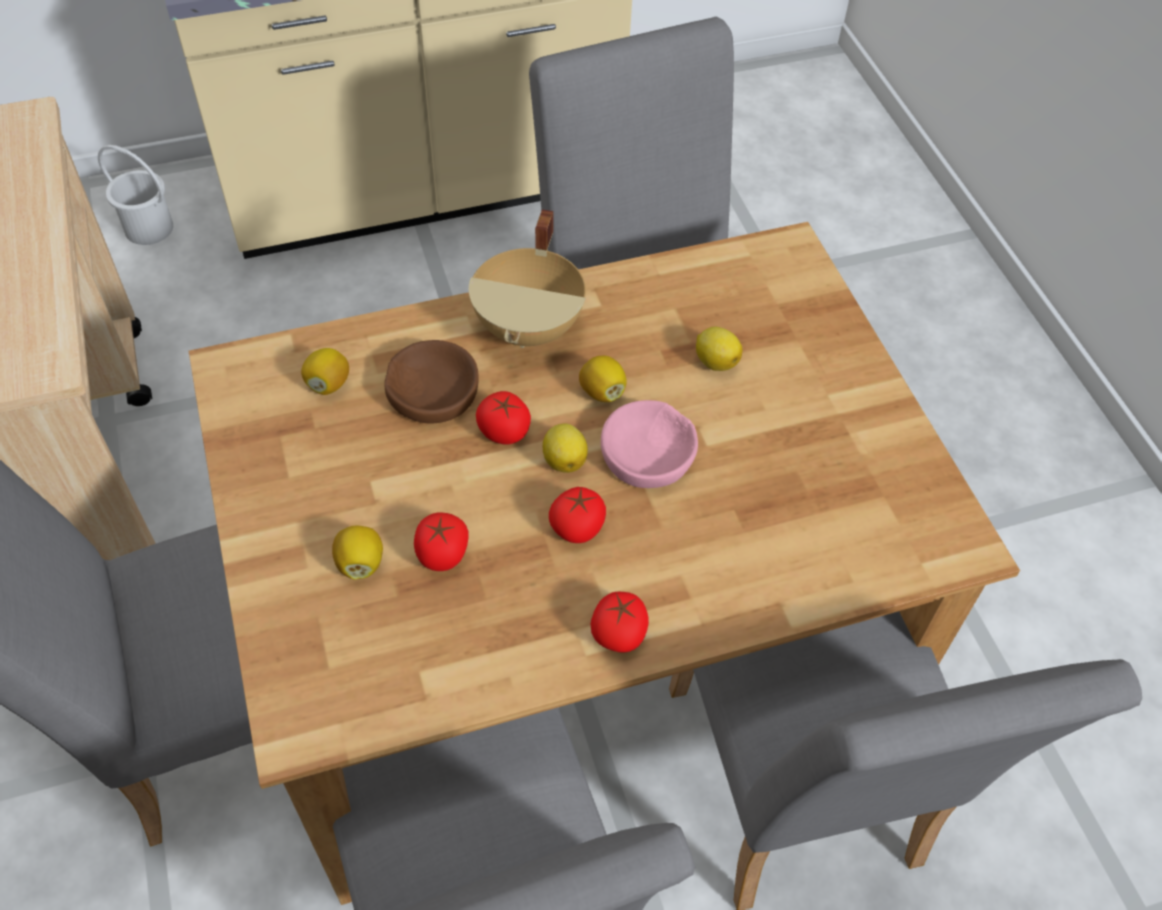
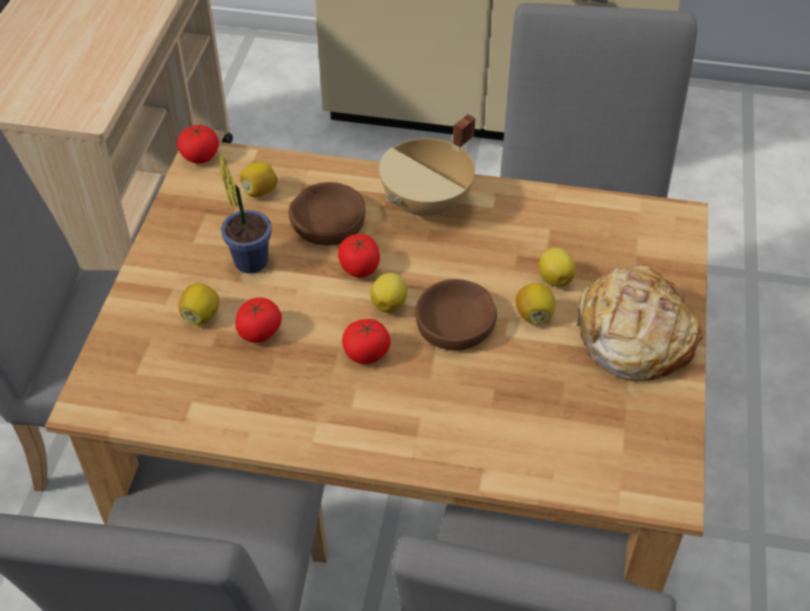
camera: 30 degrees right, 5 degrees down
(149, 227) = (278, 76): white bucket -> none
(371, 470) = (250, 258): none -> potted plant
(602, 391) = (451, 267): lemon -> lemon (534, 315)
(618, 633) = (346, 437): tomato -> tomato (200, 156)
(648, 453) = (455, 323): pink bowl -> brown bowl
(829, 394) = (632, 337): none -> bread

